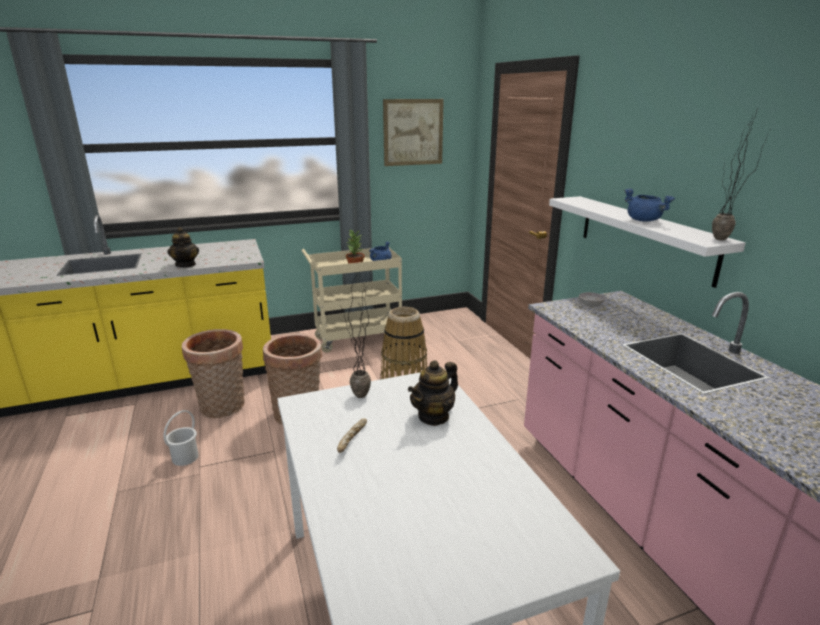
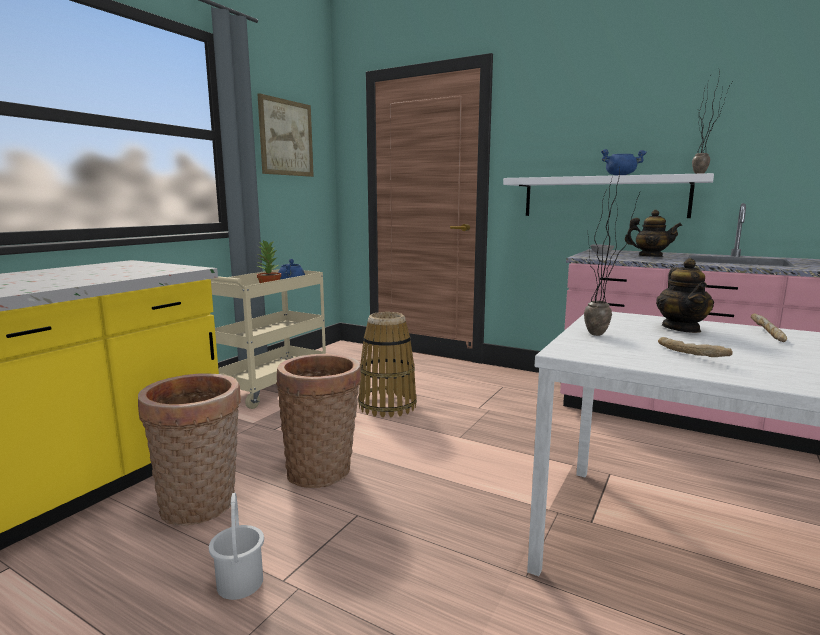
camera: 40 degrees left, 10 degrees down
(186, 265) = (95, 279): teapot -> teapot (650, 256)
(474, 451) = (766, 334): none -> bread

